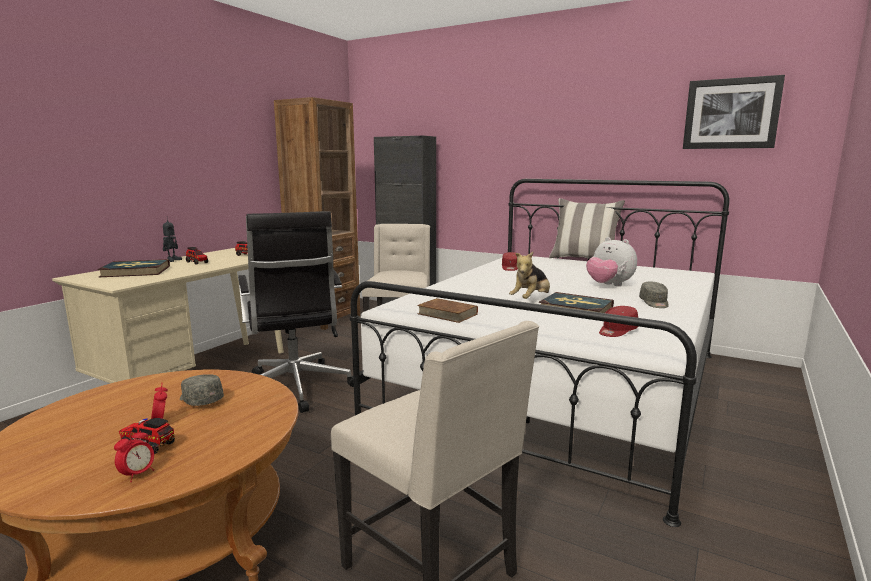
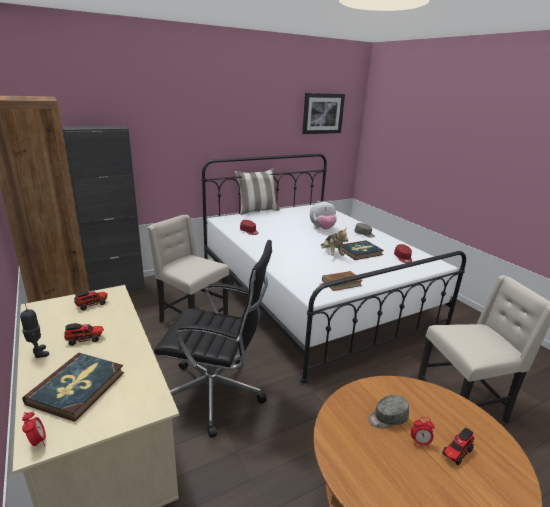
camera: 60 degrees left, 10 degrees up
(138, 474) = (496, 460): alarm clock -> alarm clock (37, 442)

